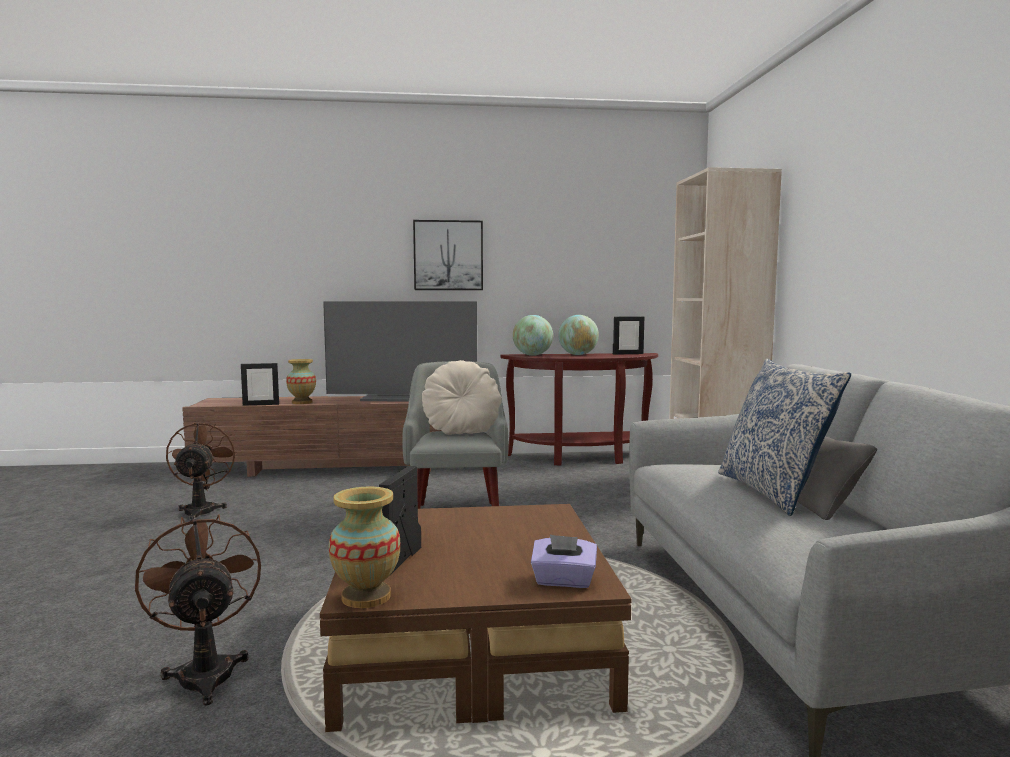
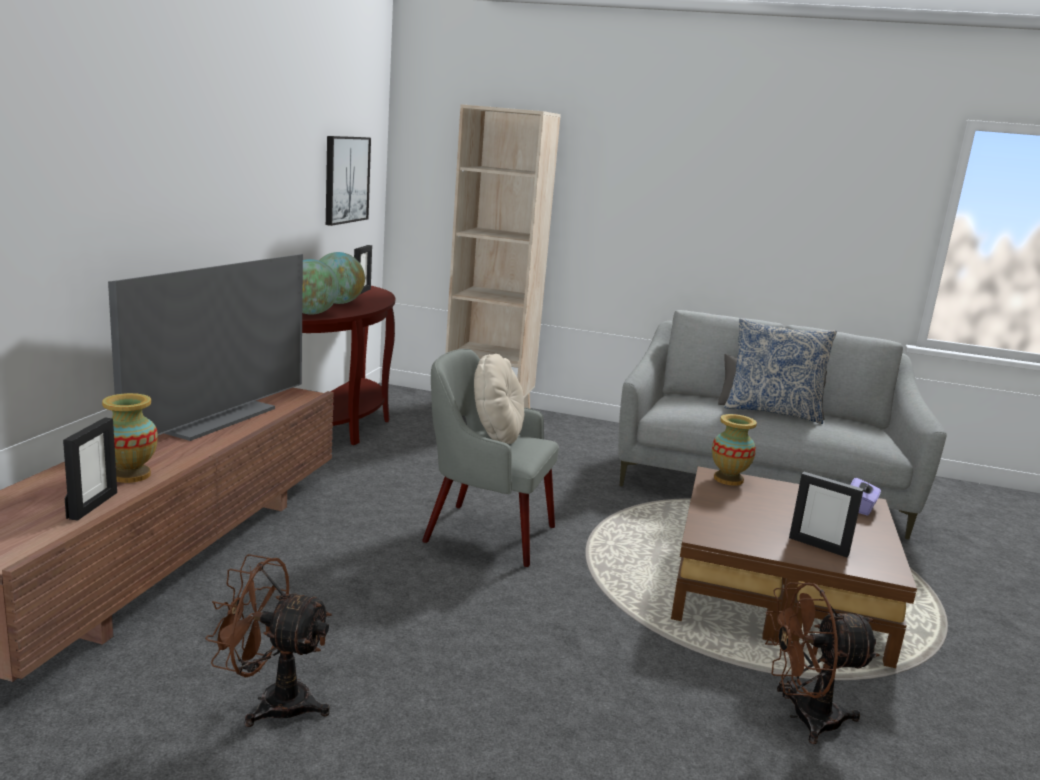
camera: 70 degrees left, 10 degrees up
(366, 597) = (889, 568): vase -> vase (728, 479)
(448, 255) = (214, 176): picture -> picture (346, 179)

